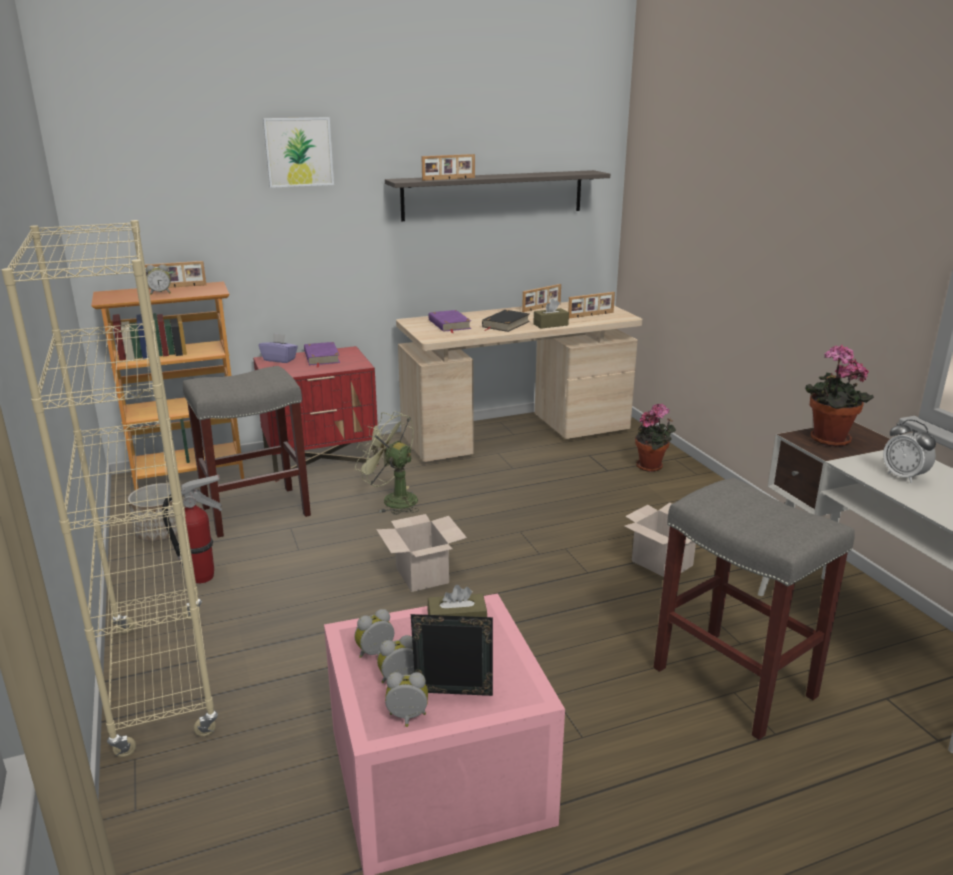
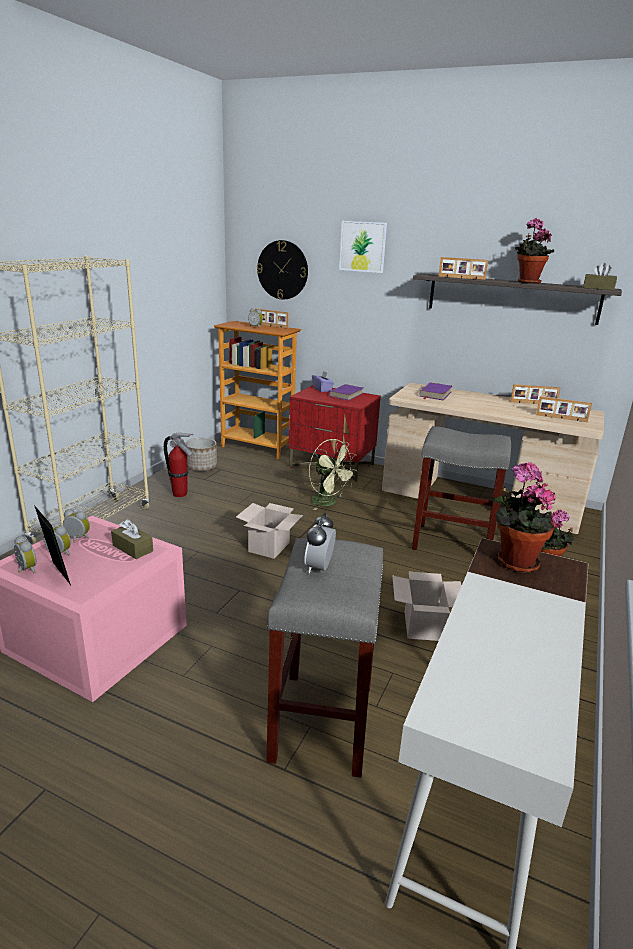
camera: 45 degrees right, 0 degrees up
(172, 199) = (282, 270): none -> wall clock
(254, 512) = (253, 477): grey stool -> grey stool (451, 543)
(392, 500) = (328, 503): green fan -> green fan turned 150 degrees clockwise
(505, 324) = (475, 405): black book -> none
(516, 175) = (527, 282): none -> potted plant
(550, 325) = (508, 414): brown tissue box -> brown tissue box (598, 288)
(904, 476) = (506, 616): alarm clock -> alarm clock (319, 568)

